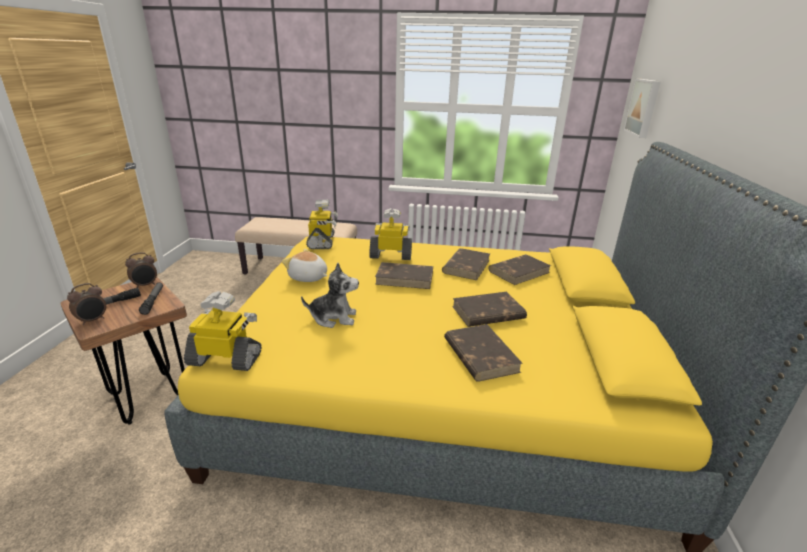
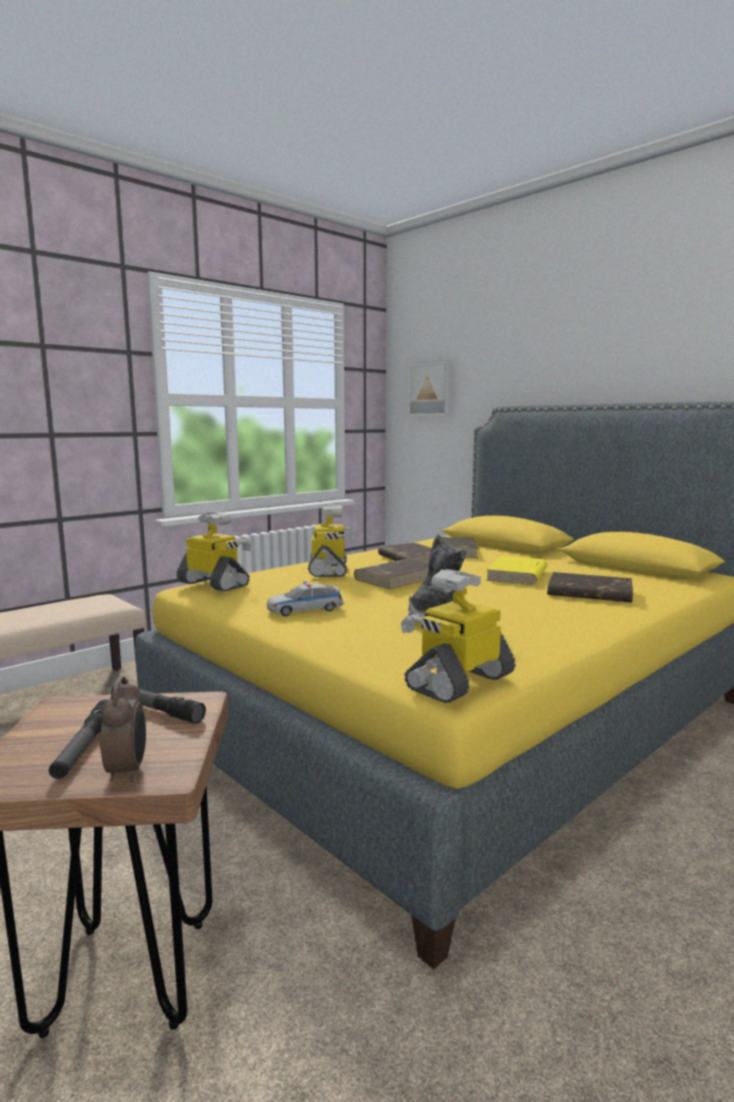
camera: 50 degrees left, 15 degrees down
(145, 285) = (71, 708): alarm clock -> none
(308, 278) = (305, 610): plush toy -> toy car
(391, 255) = (329, 570): toy robot -> toy robot turned 135 degrees clockwise
(487, 313) = (517, 575): brown book -> yellow book

